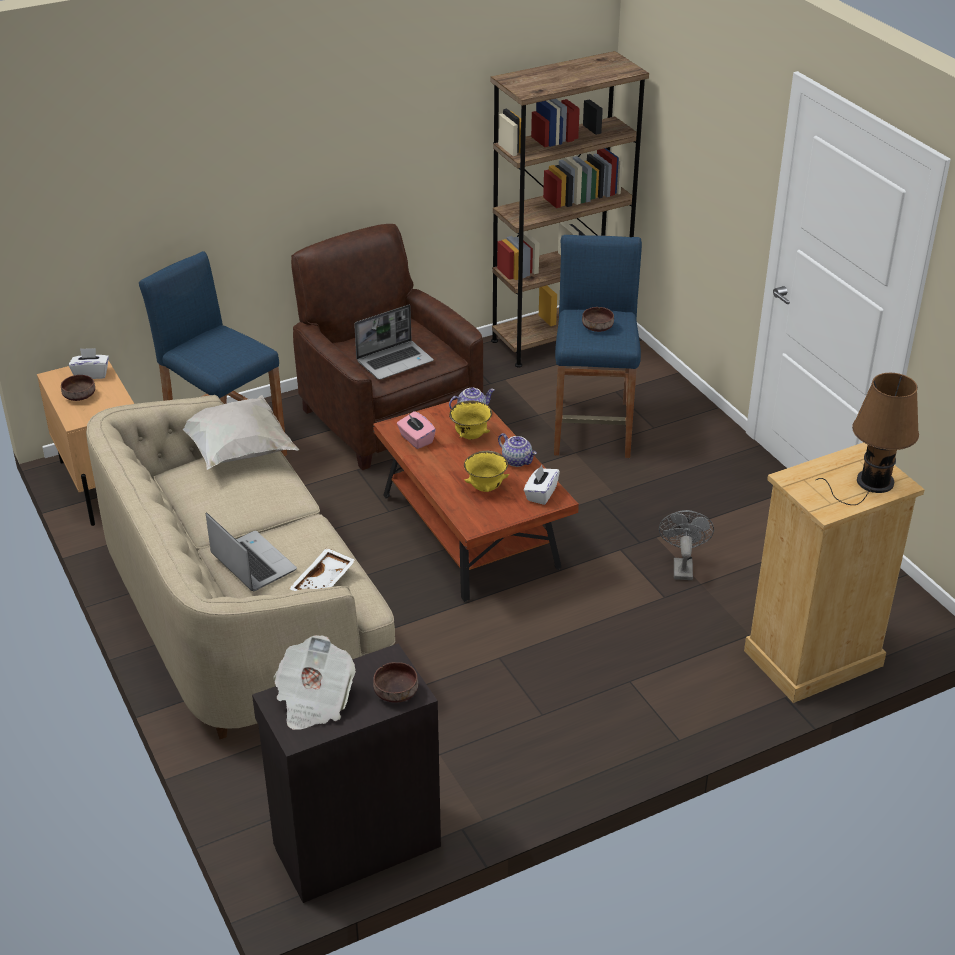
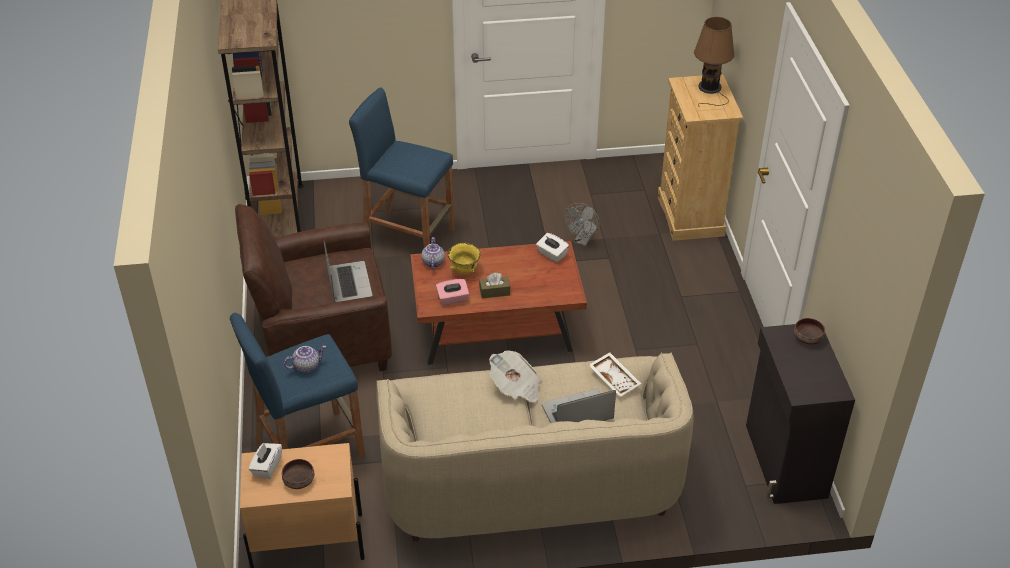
camera: 70 degrees left, 5 degrees up
(238, 452) = (426, 397): white pillow -> none
(314, 700) = (806, 377): newspaper -> newspaper (515, 387)
(446, 466) = (494, 292): none -> brown tissue box
(486, 488) = (531, 278): yellow bowl -> none
(517, 461) = (507, 255): teapot -> teapot (306, 366)
(597, 327) = (412, 159): brown bowl -> none
(682, 566) = (582, 241): grey fan -> grey fan turned 90 degrees counterclockwise

